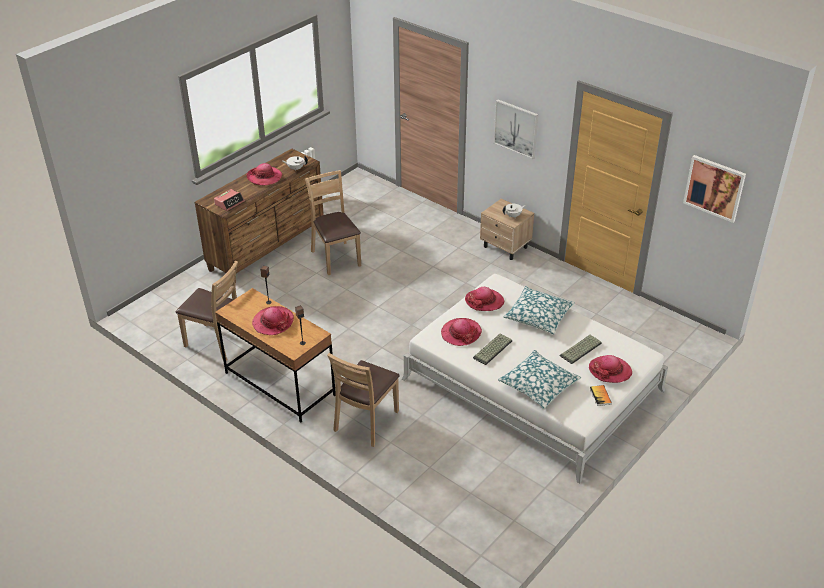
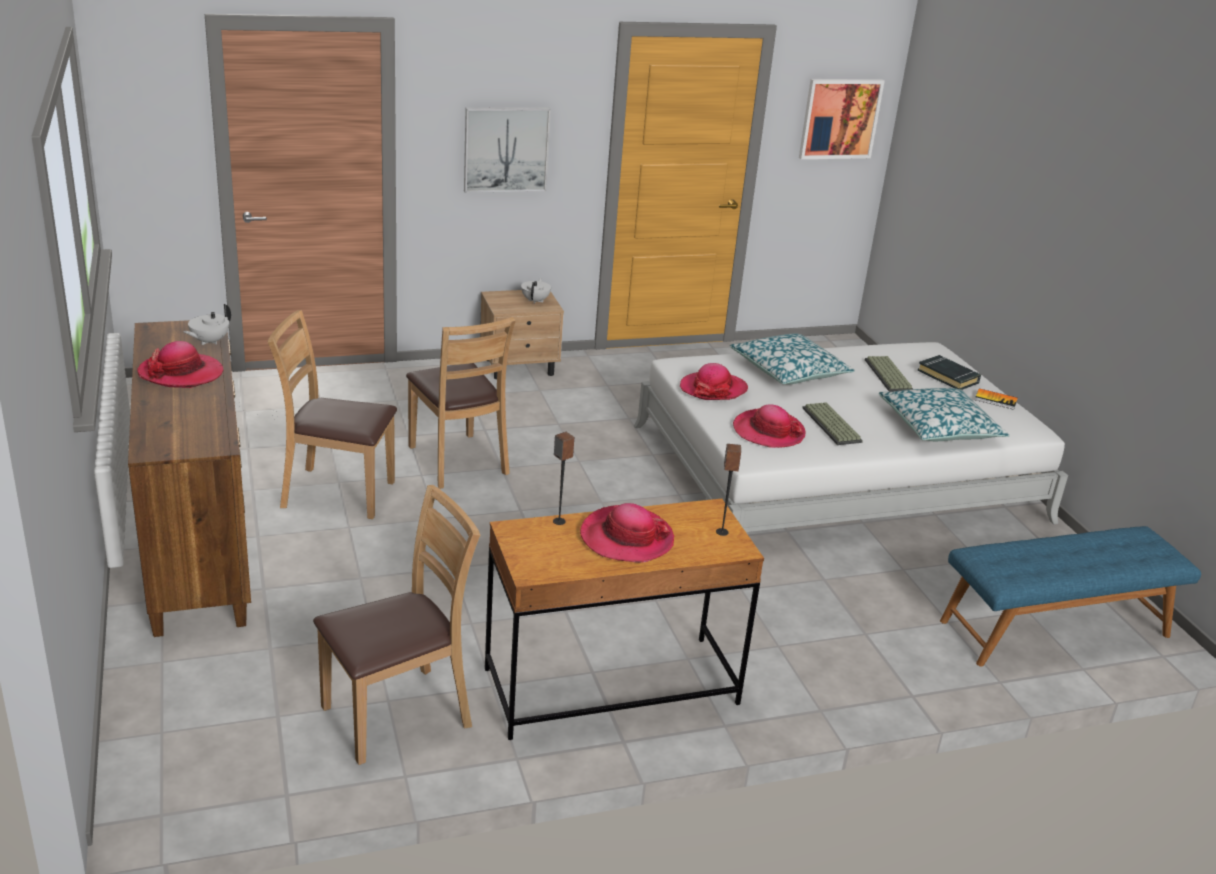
camera: 60 degrees left, 10 degrees down
(229, 203) = (204, 431): alarm clock -> none
(366, 422) = (797, 636): brown chair -> brown chair (457, 461)
(464, 507) = (1055, 629): none -> blue bench
(610, 371) = (948, 377): hat -> black book

